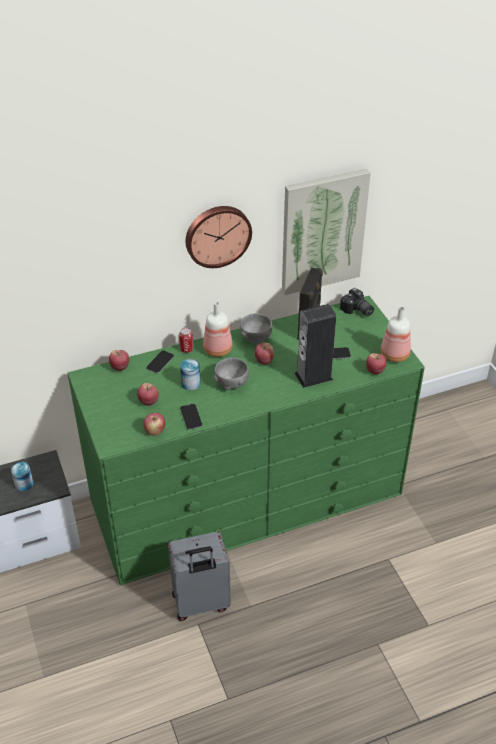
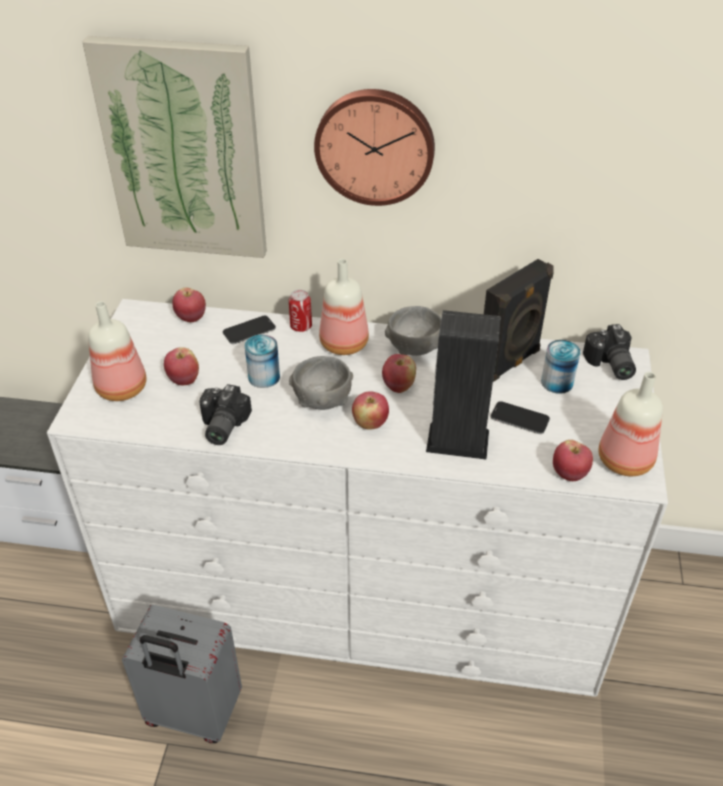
camera: 30 degrees right, 0 degrees up
(24, 484) = (42, 437): can -> can (557, 382)
(119, 419) = (123, 388): none -> bottle
(155, 431) = (153, 426): apple -> apple (370, 423)
(191, 417) = (220, 426): phone -> camera
(247, 497) = (362, 589): green dresser -> white dresser
(322, 231) = (577, 201): picture -> picture (184, 151)

